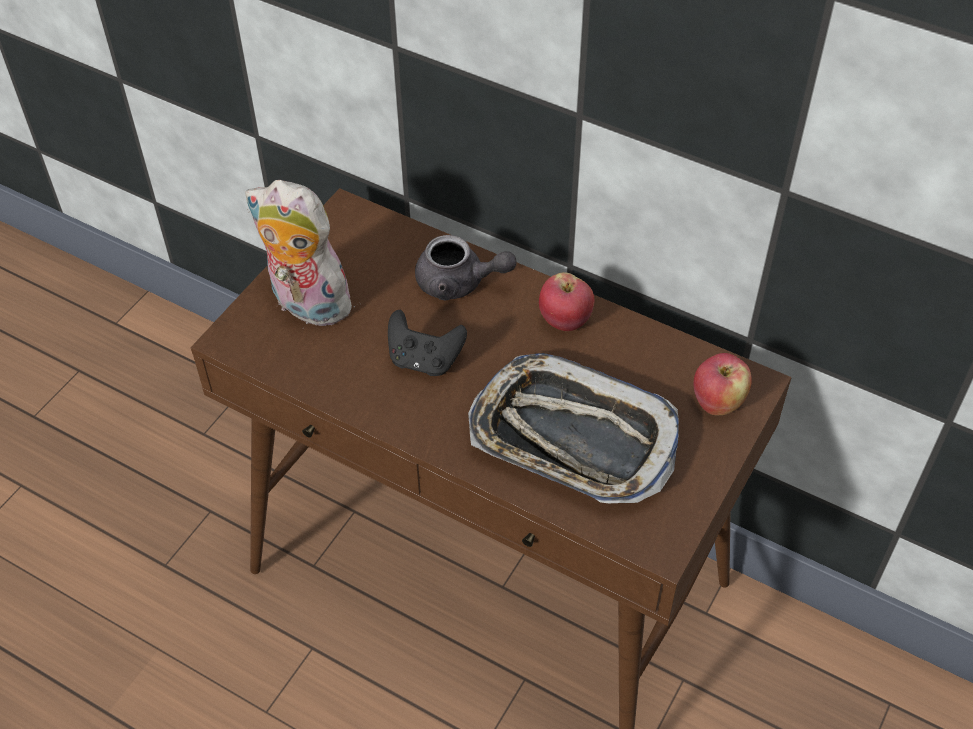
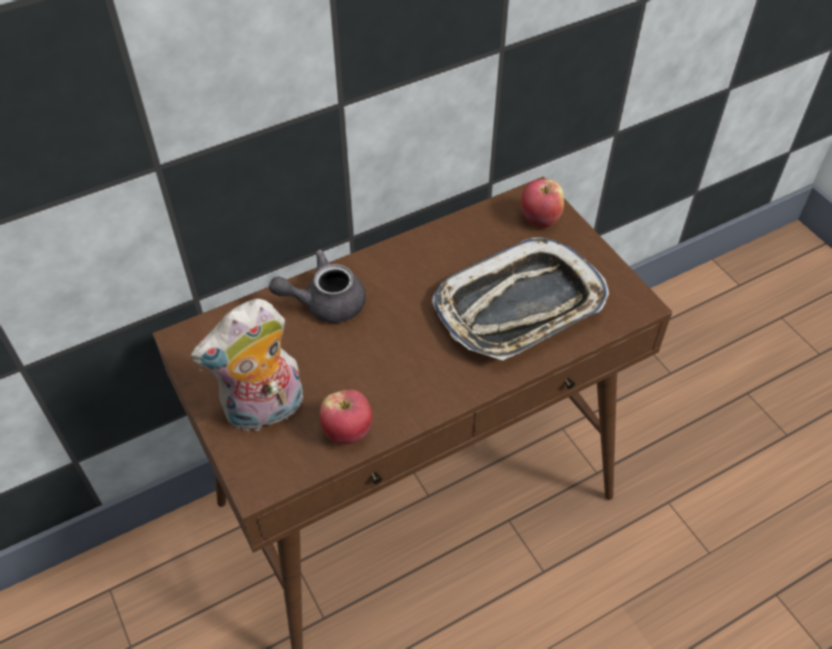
camera: 60 degrees left, 0 degrees up
(424, 360) = (385, 359): black game controller -> none
(459, 283) = (325, 303): grey teapot -> grey teapot turned 150 degrees counterclockwise
(565, 321) = (411, 261): apple -> apple (348, 431)

